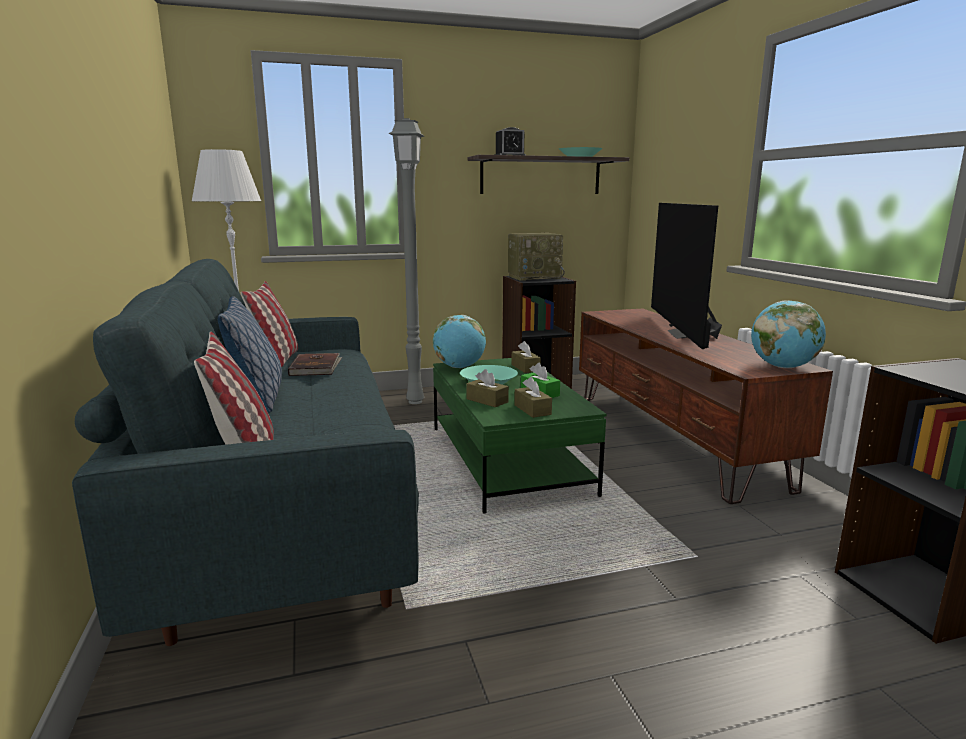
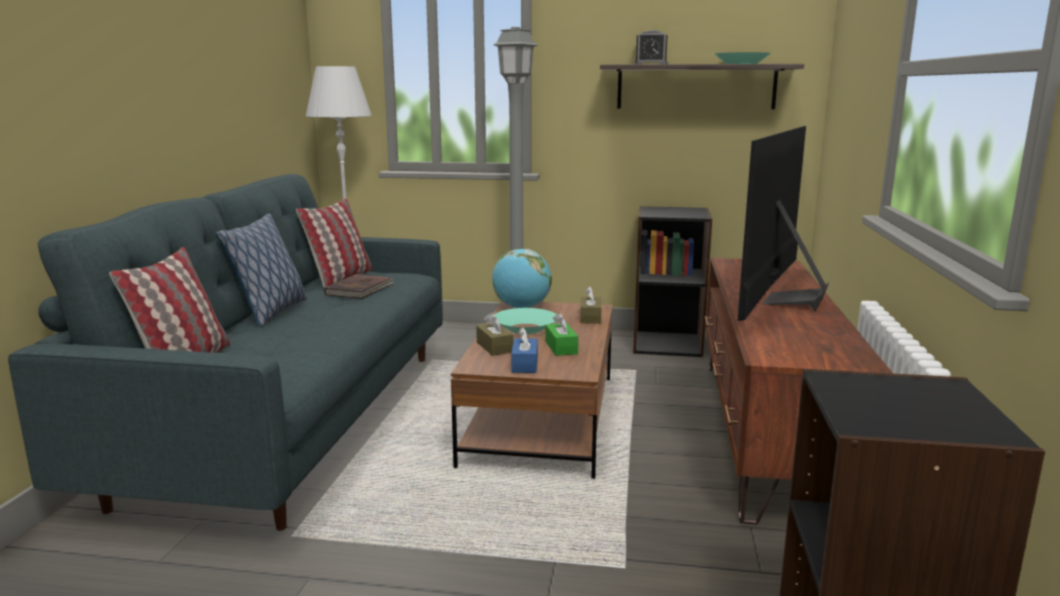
camera: 25 degrees right, 0 degrees up
(507, 459) = (541, 418): green coffee table -> brown coffee table
(532, 410) = (524, 364): brown tissue box -> blue tissue box
(535, 277) = (671, 210): radio -> none
(783, 367) = (829, 358): globe -> none

